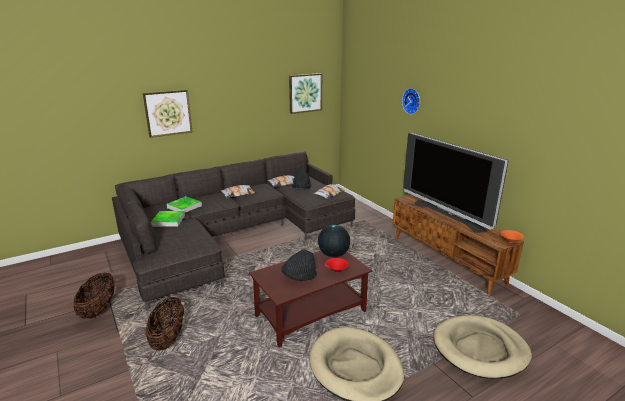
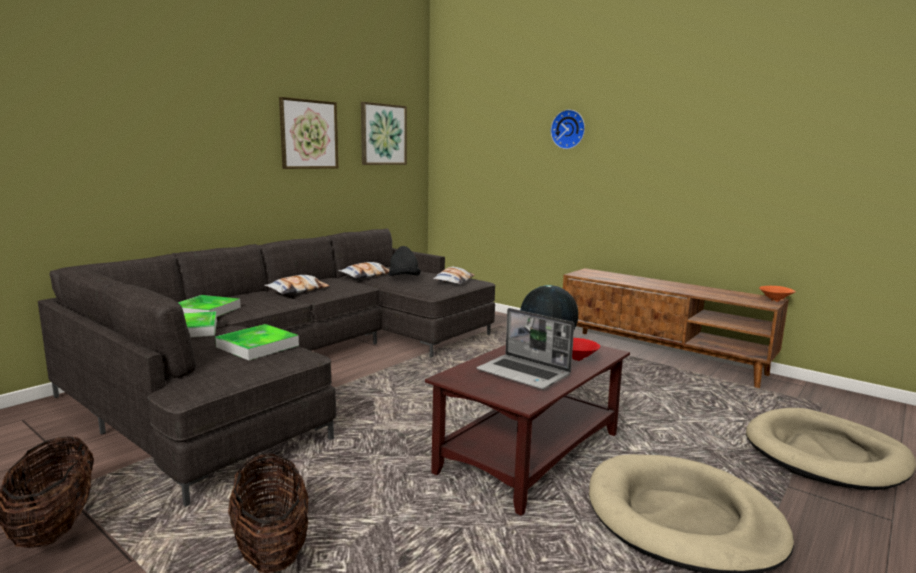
camera: 20 degrees left, 10 degrees down
(168, 113) = (163, 137): picture -> picture (309, 134)
(191, 237) = (257, 346): none -> tray
(299, 277) = (524, 373): black hat -> laptop
(448, 215) = (660, 284): television -> none

